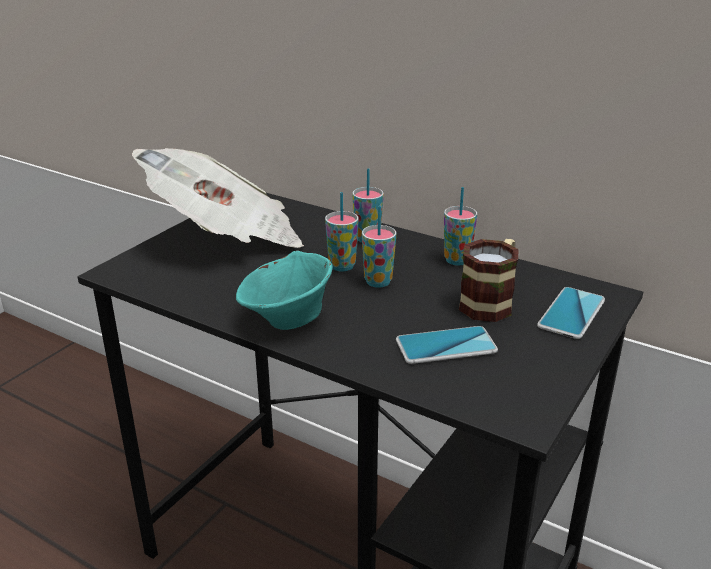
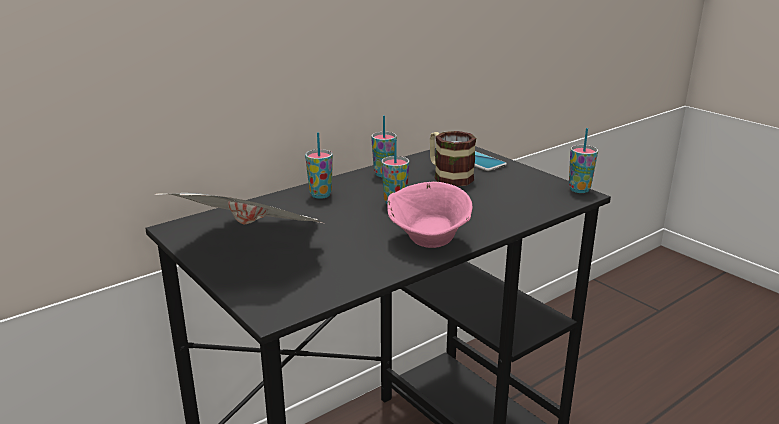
camera: 70 degrees left, 5 degrees down
(287, 320) = (430, 241): turquoise bowl -> pink bowl
(342, 266) = (359, 210): cup -> cup (579, 189)
(446, 346) = (495, 198): phone -> none

